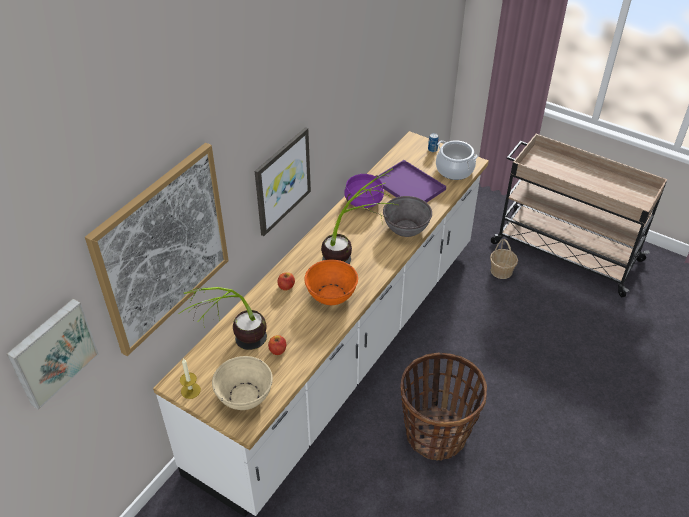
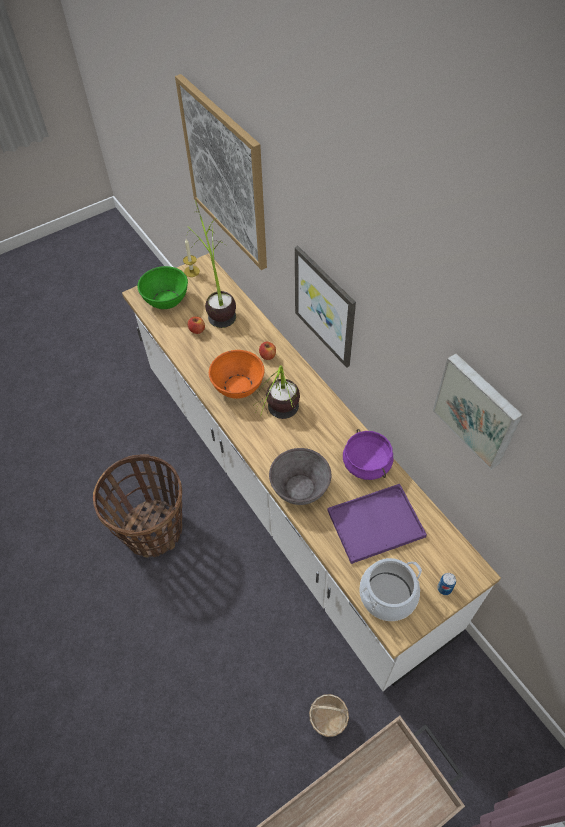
camera: 115 degrees right, 10 degrees up
(52, 352) = (165, 120): picture -> picture (478, 410)
(244, 395) = (166, 299): beige bowl -> green bowl

